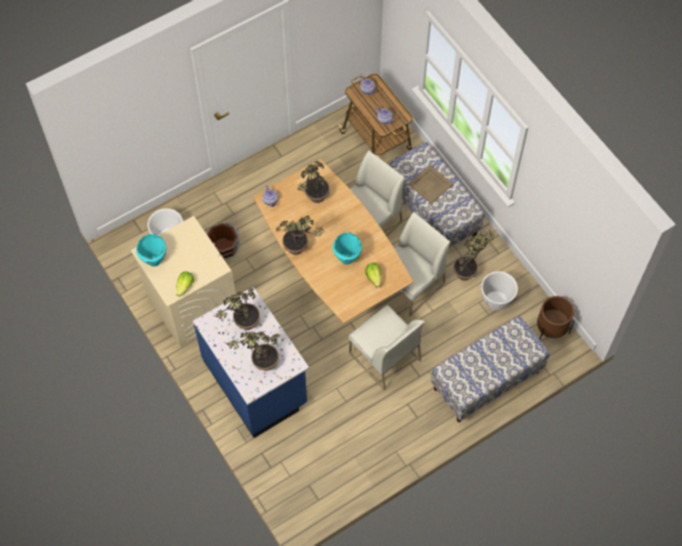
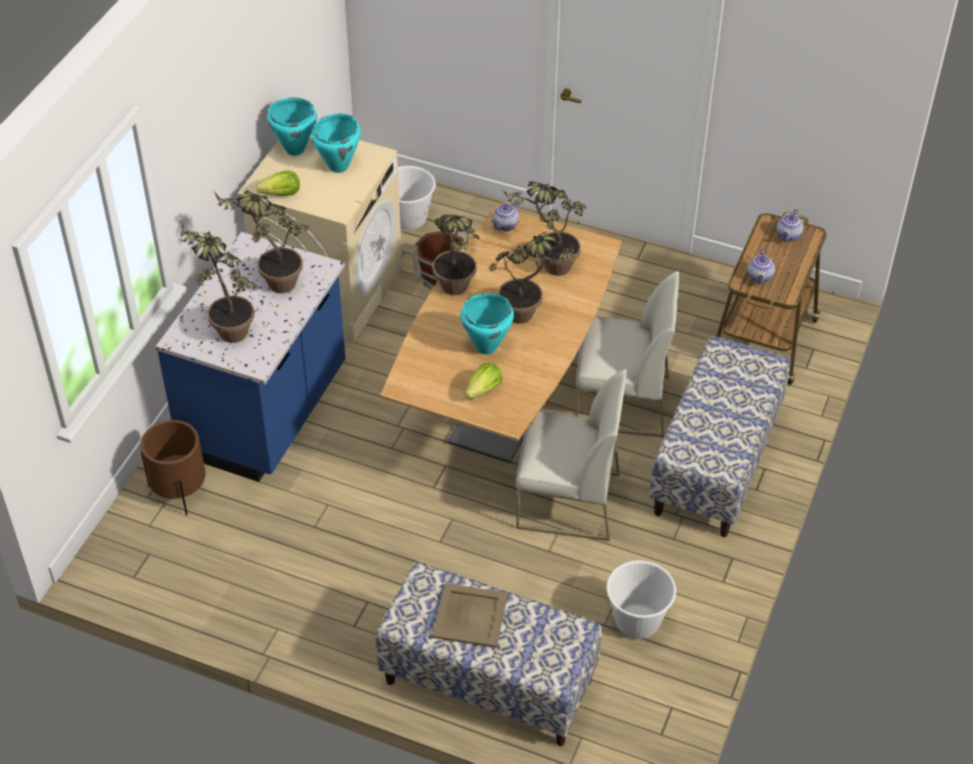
camera: 55 degrees right, 15 degrees down
(185, 248) = (339, 166): none -> turquoise cooking pot
(384, 356) = (422, 532): white chair -> none
(430, 184) = (722, 398): beige tray -> beige tray (469, 615)
(469, 271) = (656, 560): potted plant -> potted plant (529, 317)
(551, 329) = (653, 723): brown planter -> brown planter (179, 491)

